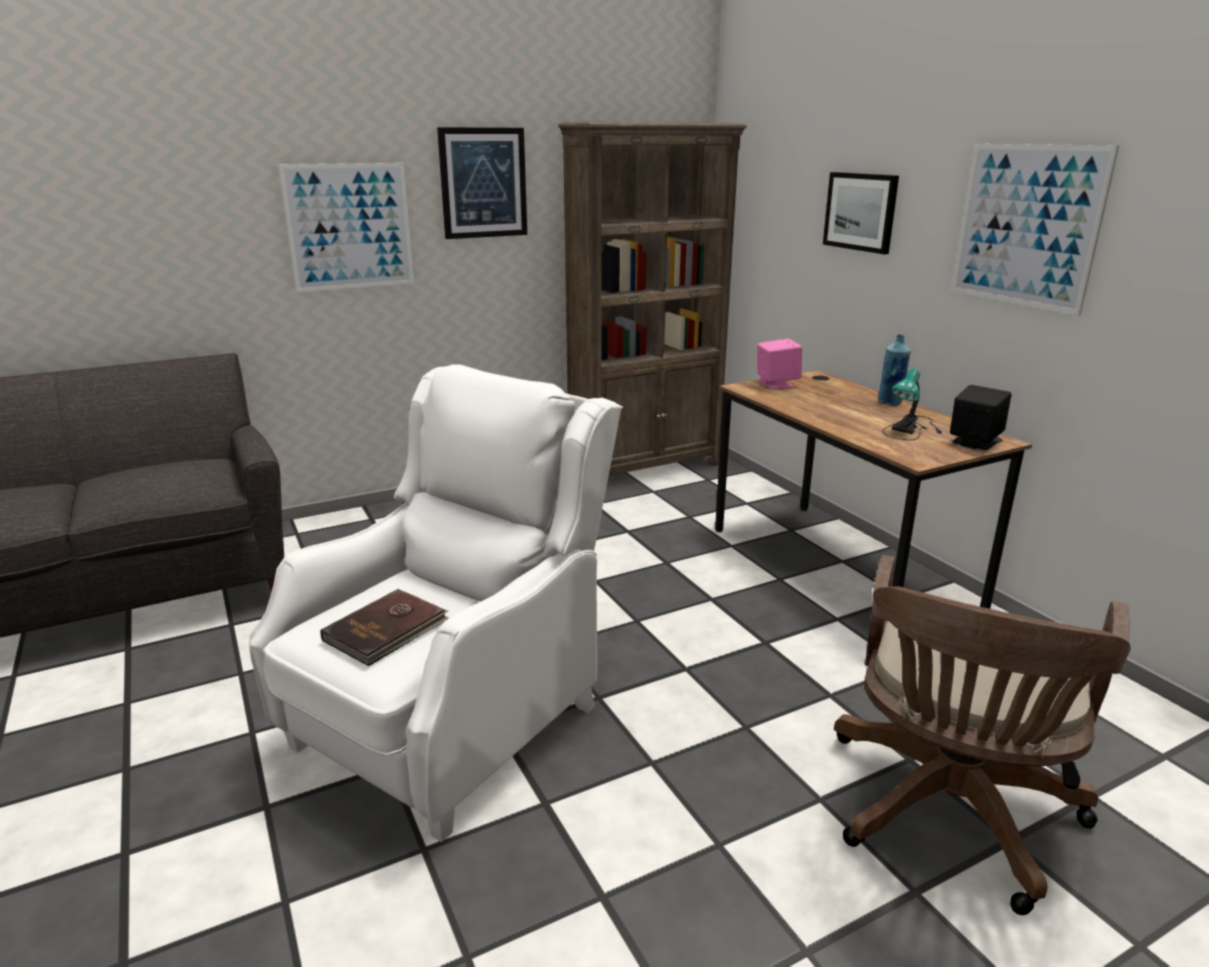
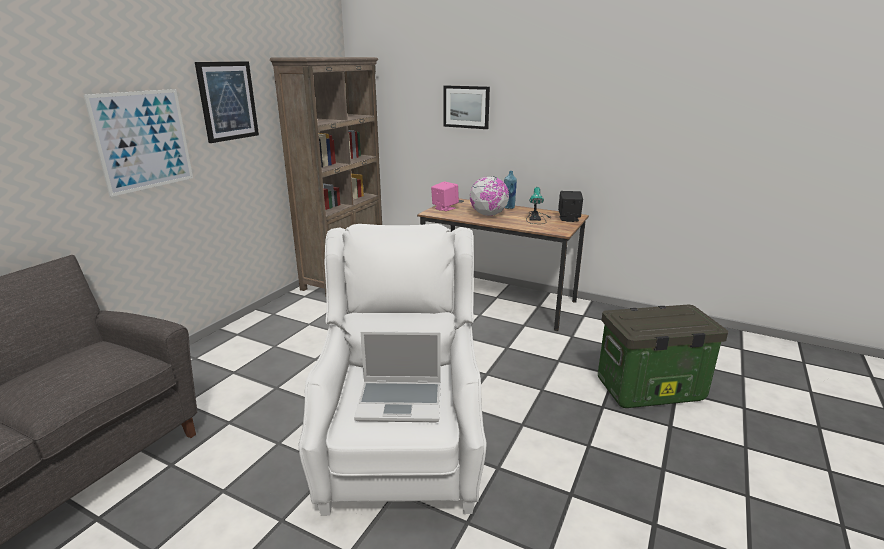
camera: 35 degrees left, 0 degrees up
(387, 630) = (401, 402): brown book -> laptop
(832, 407) = (488, 215): none -> globe
(948, 815) = (649, 390): brown office chair -> storage box
(1027, 226) = (569, 110): picture -> none

